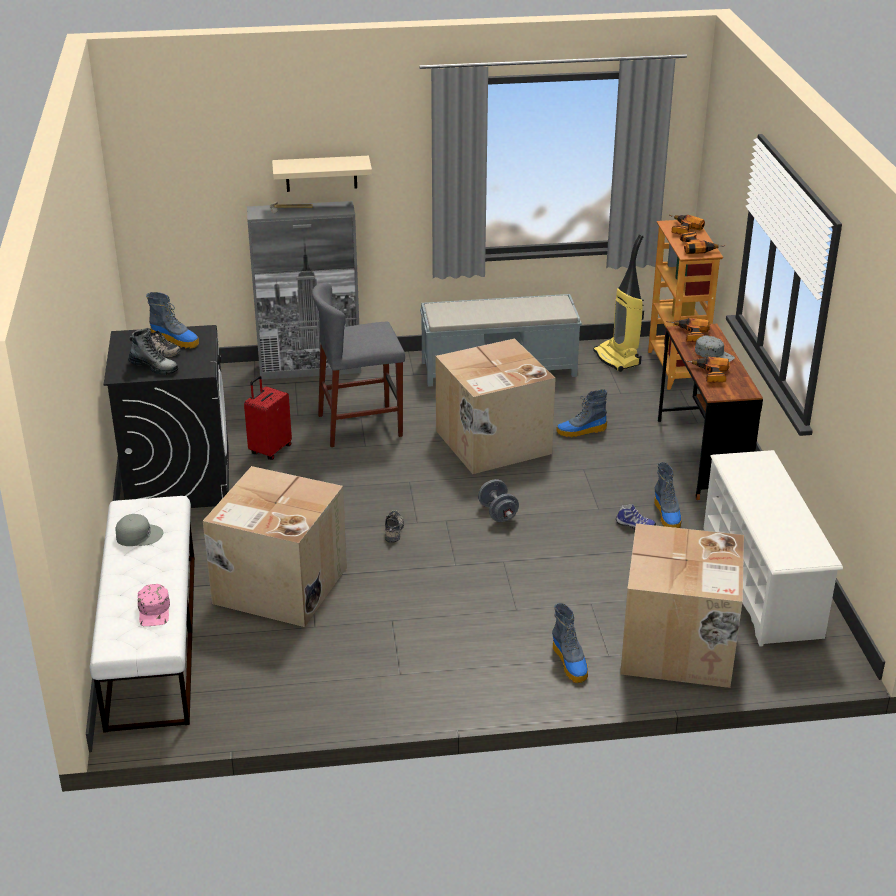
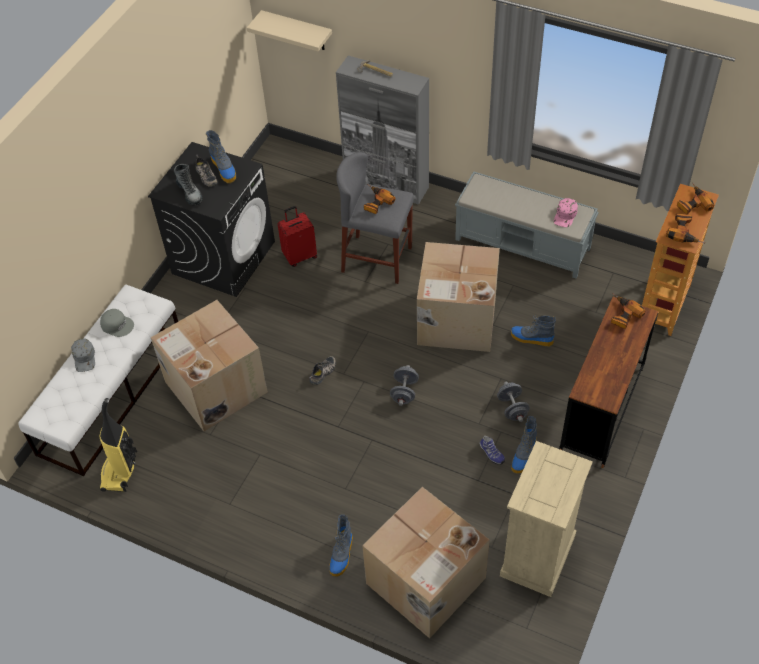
camera: 35 degrees right, 20 degrees up
(154, 611) = (79, 397): pink cap -> pink cap (565, 215)
(321, 173) = (408, 49): beige shelf -> beige shelf (297, 31)
(618, 358) = (626, 273): vacuum cleaner -> vacuum cleaner (120, 472)
(618, 486) = (512, 408): none -> grey dumbbell
(709, 375) = (596, 368): power drill -> power drill (375, 203)
(714, 354) = (622, 347): grey cap -> grey cap (84, 358)
(762, 582) = (537, 556): white shoe rack -> beige dresser

